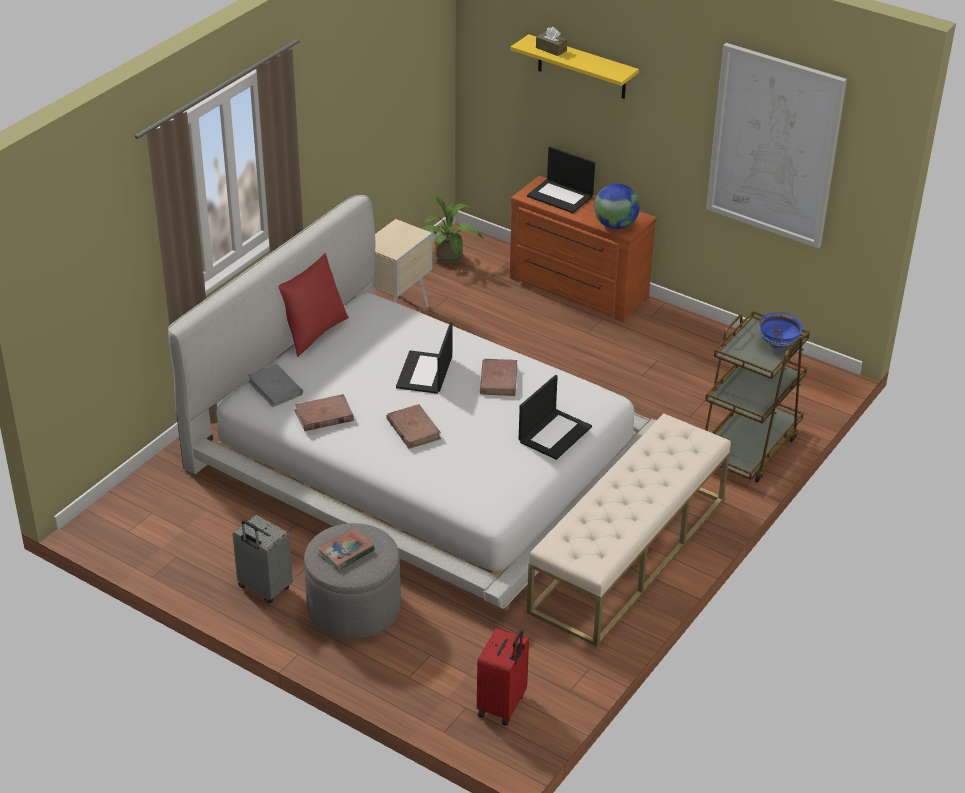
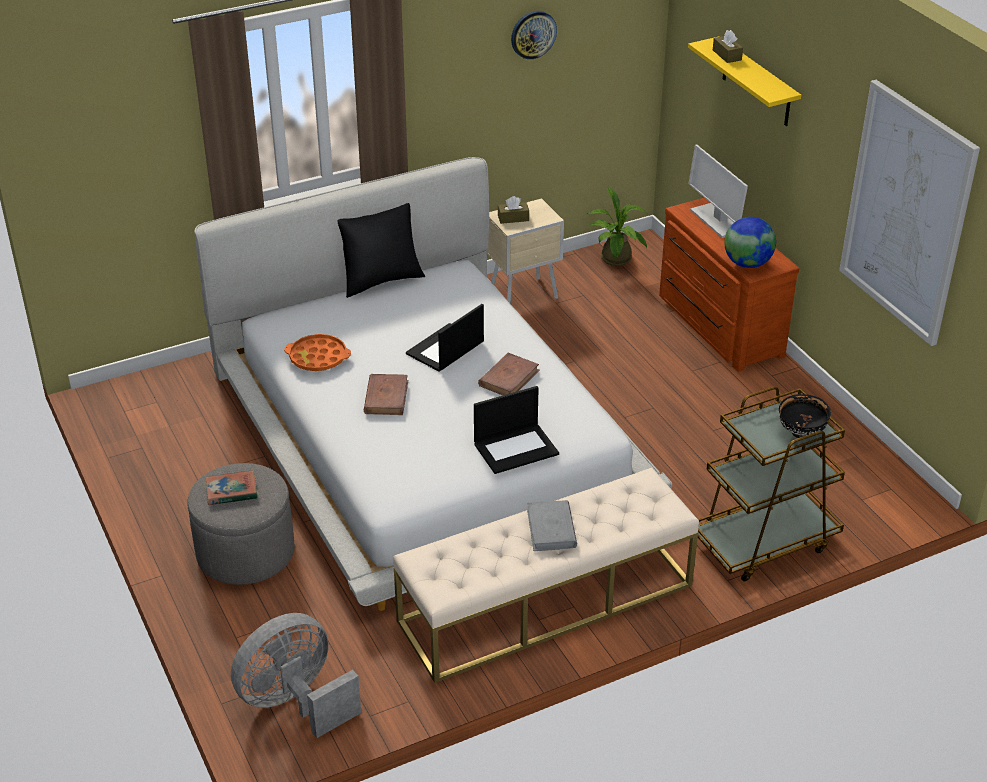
camera: 30 degrees right, 0 degrees up
(264, 589) = (186, 504): grey suitcase -> none
(275, 388) = (300, 319): grey book -> grey book (551, 529)
(313, 333) = (380, 280): red pillow -> black pillow
(324, 416) = (318, 357): brown book -> orange tray
(371, 70) = (533, 34): none -> wall clock
(388, 243) = (513, 218): none -> brown tissue box
(503, 705) = (295, 702): red suitcase -> grey fan
(561, 196) = (717, 220): laptop -> monitor
(778, 345) = (801, 433): blue bowl -> black bowl

